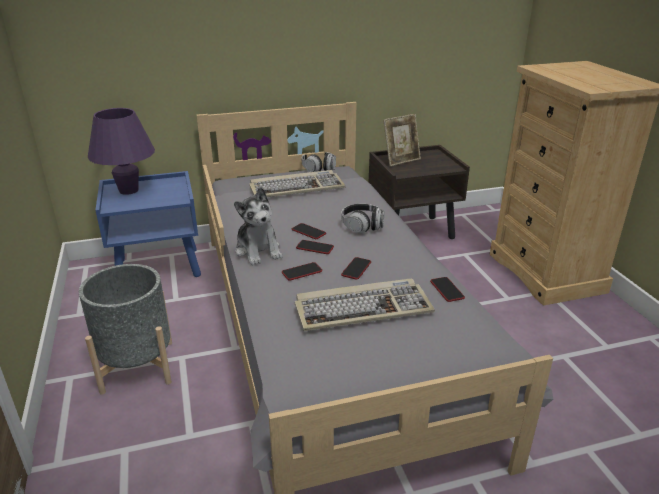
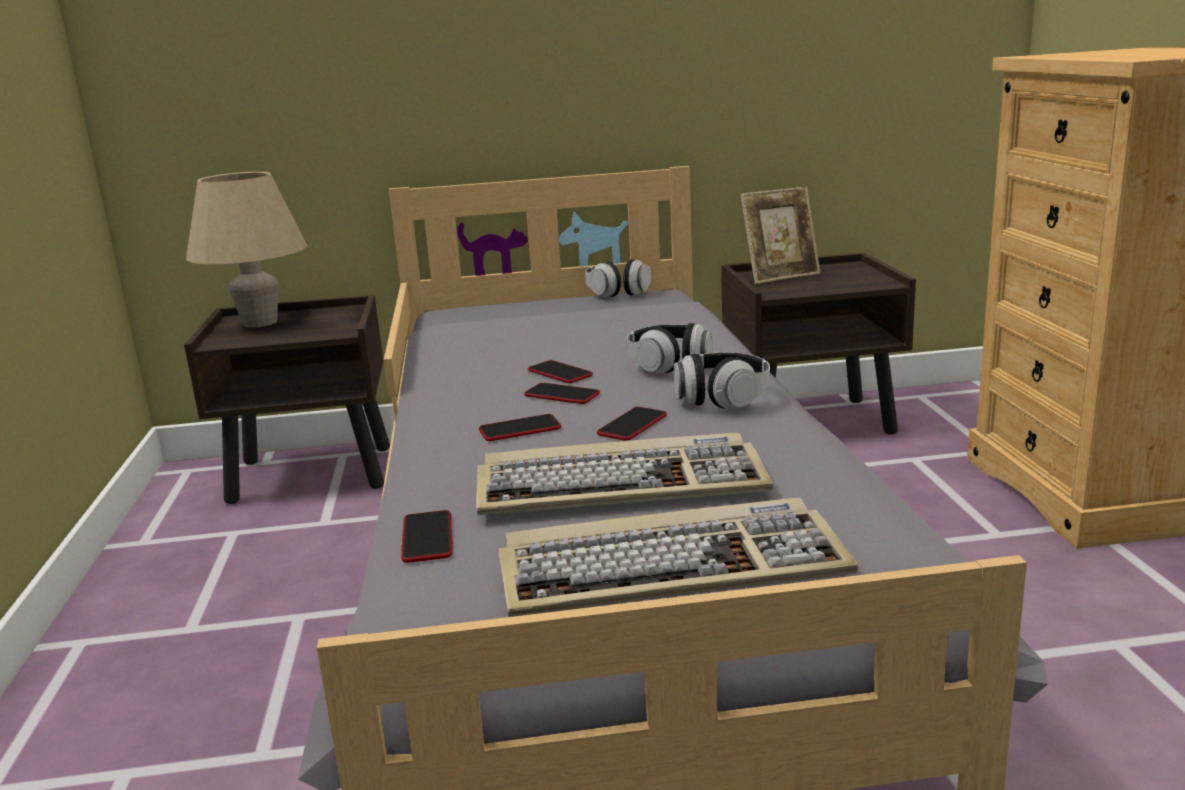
camera: 10 degrees right, 10 degrees down
(129, 190) = (260, 322): purple table lamp -> beige table lamp
(137, 366) = (211, 628): grey planter -> none
(159, 268) = (314, 474): blue nightstand -> brown nightstand
(258, 250) = (450, 399): plush toy -> none
(297, 188) = (565, 316): keyboard -> keyboard (672, 567)
(394, 250) = (721, 398): none -> headphones
(447, 290) = (815, 458): phone -> phone (427, 538)

